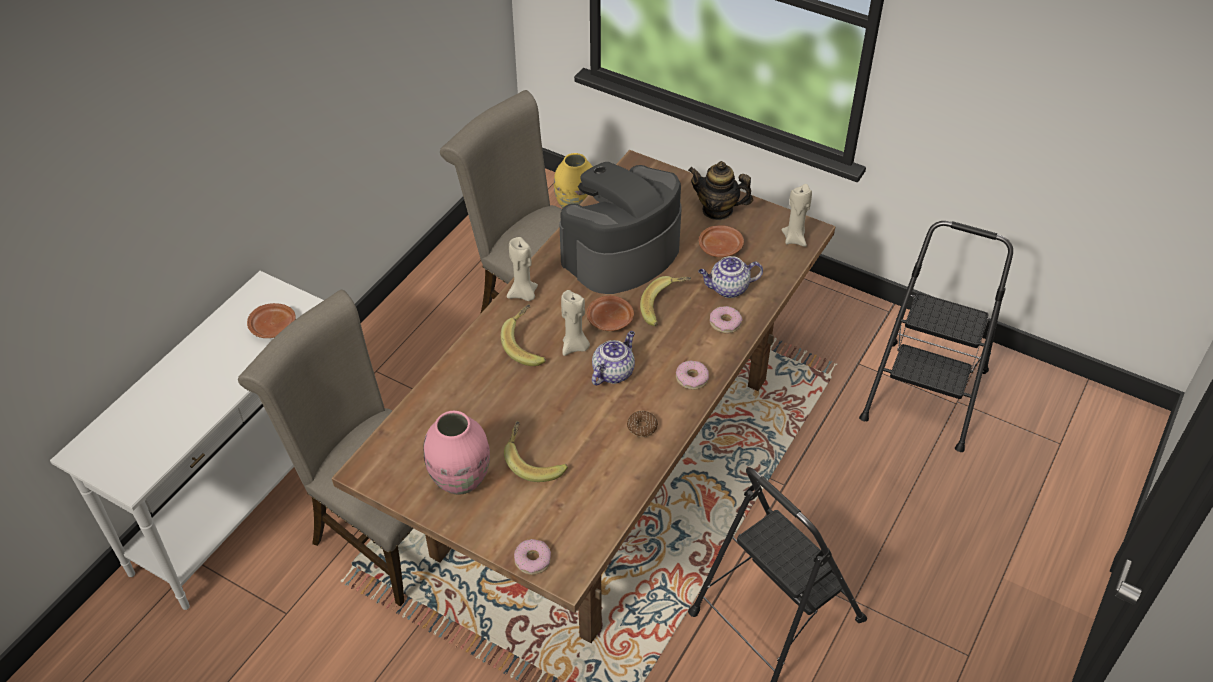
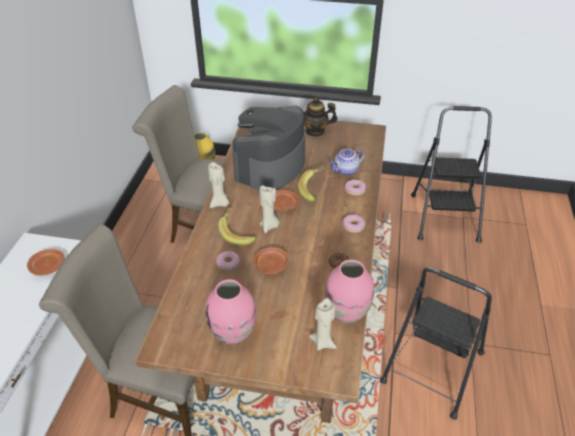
camera: 20 degrees left, 5 degrees down
(532, 560) = (312, 374): donut -> donut (228, 264)
(535, 461) = (279, 305): banana -> none
(613, 372) = (302, 235): teapot -> none
(617, 498) = (347, 313): none -> pink vase
(720, 247) = (328, 150): brown plate -> brown plate (271, 265)
(794, 239) = (368, 136): beige candle -> beige candle (323, 342)

